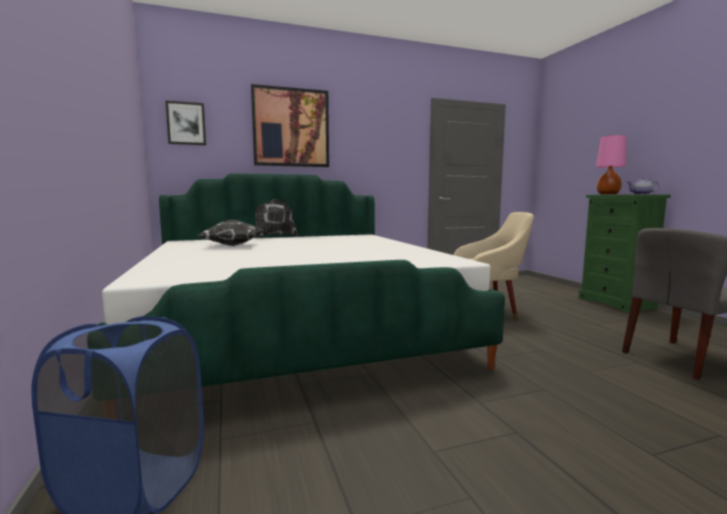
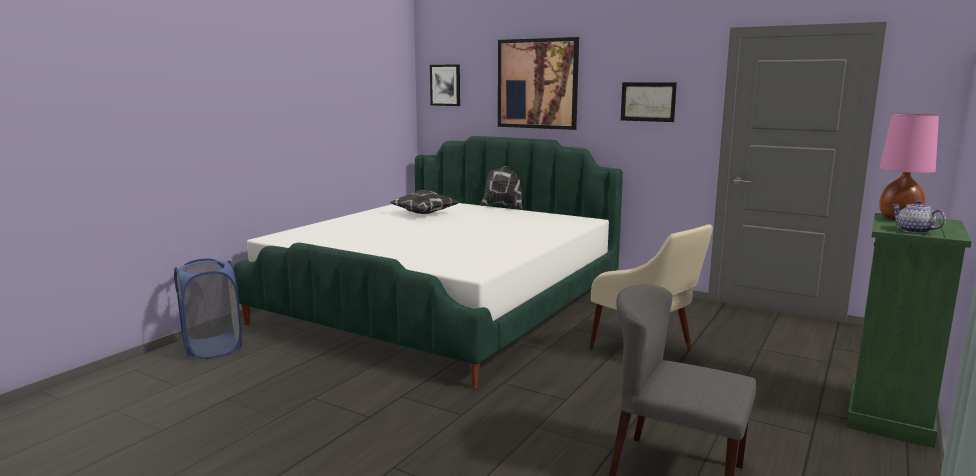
camera: 50 degrees right, 5 degrees up
(382, 145) = (648, 101): none -> picture

